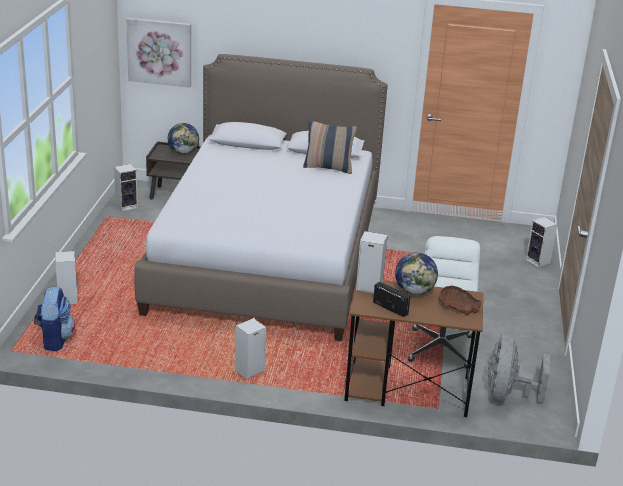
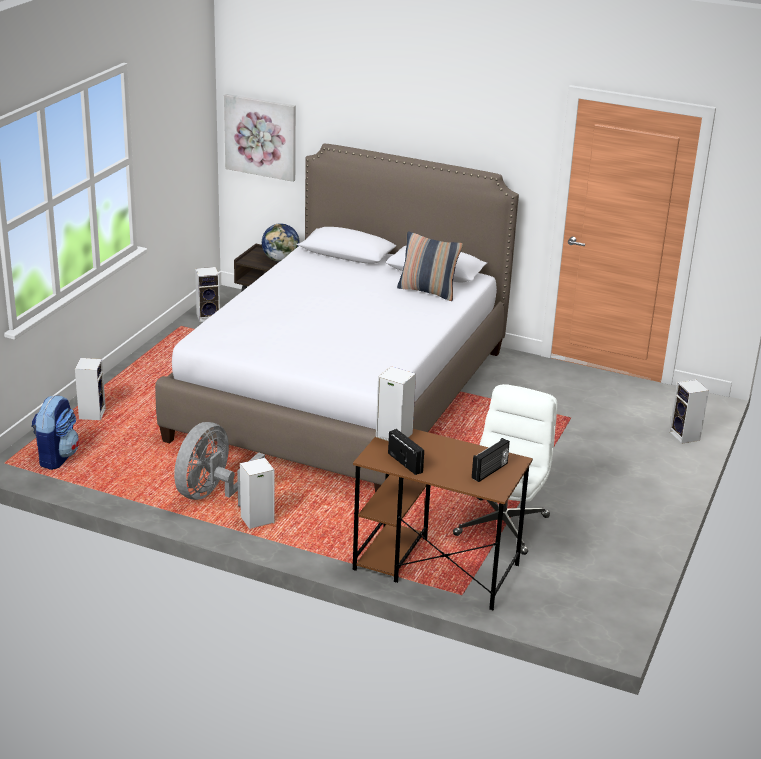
camera: 15 degrees right, 0 degrees up
(414, 292) = (446, 447): globe -> none
(458, 306) = (490, 471): brown bowl -> radio
(507, 395) = (558, 592): grey fan -> grey fan (213, 495)

